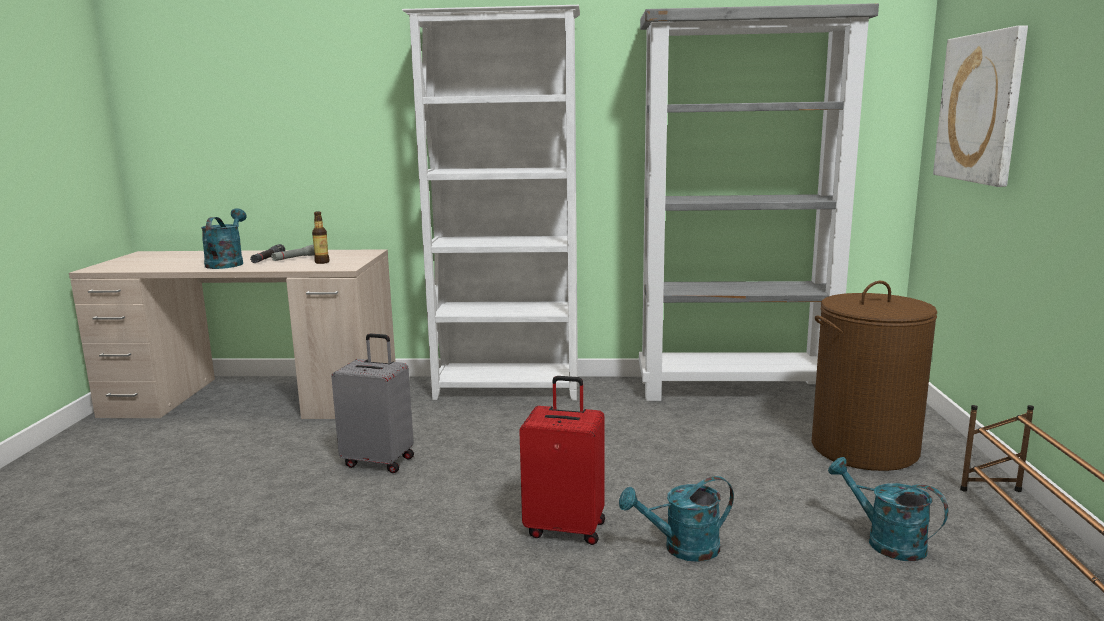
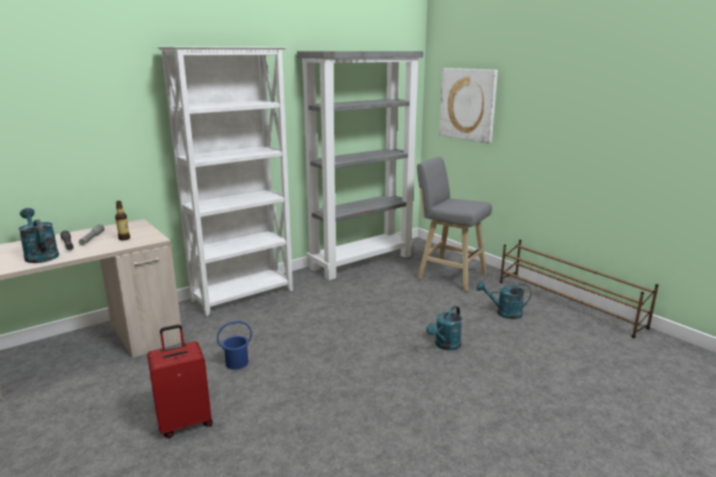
camera: 40 degrees left, 5 degrees up
(379, 461) = (236, 363): grey suitcase -> blue bucket
(566, 528) = (388, 357): red suitcase -> red suitcase (185, 422)
(864, 448) = (449, 275): brown laundry basket -> grey stool

